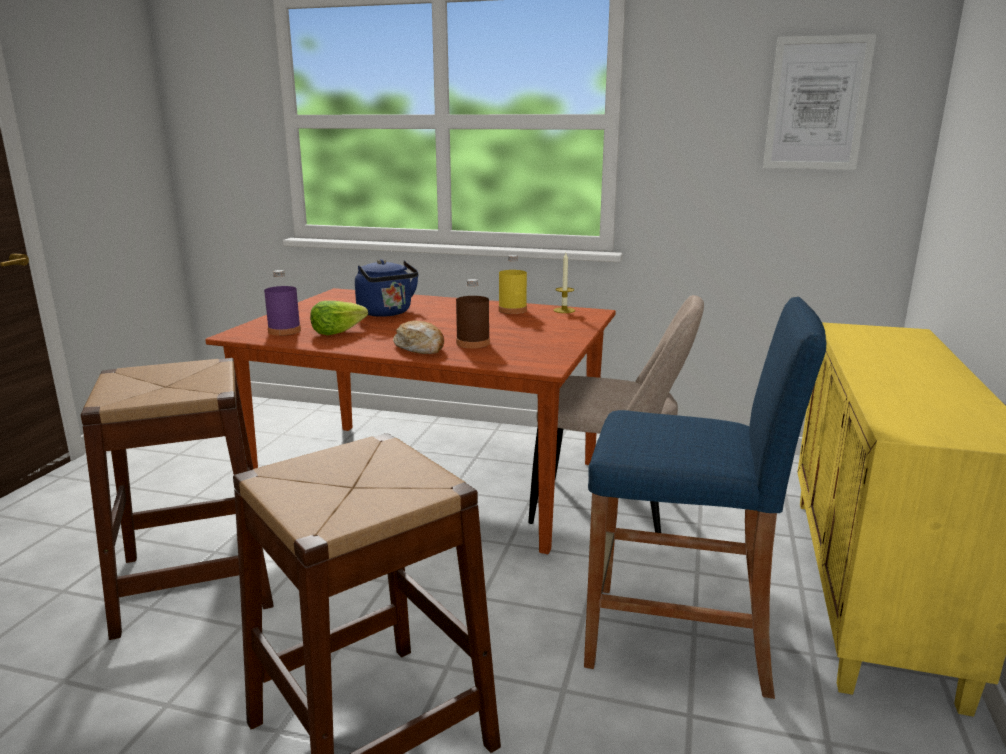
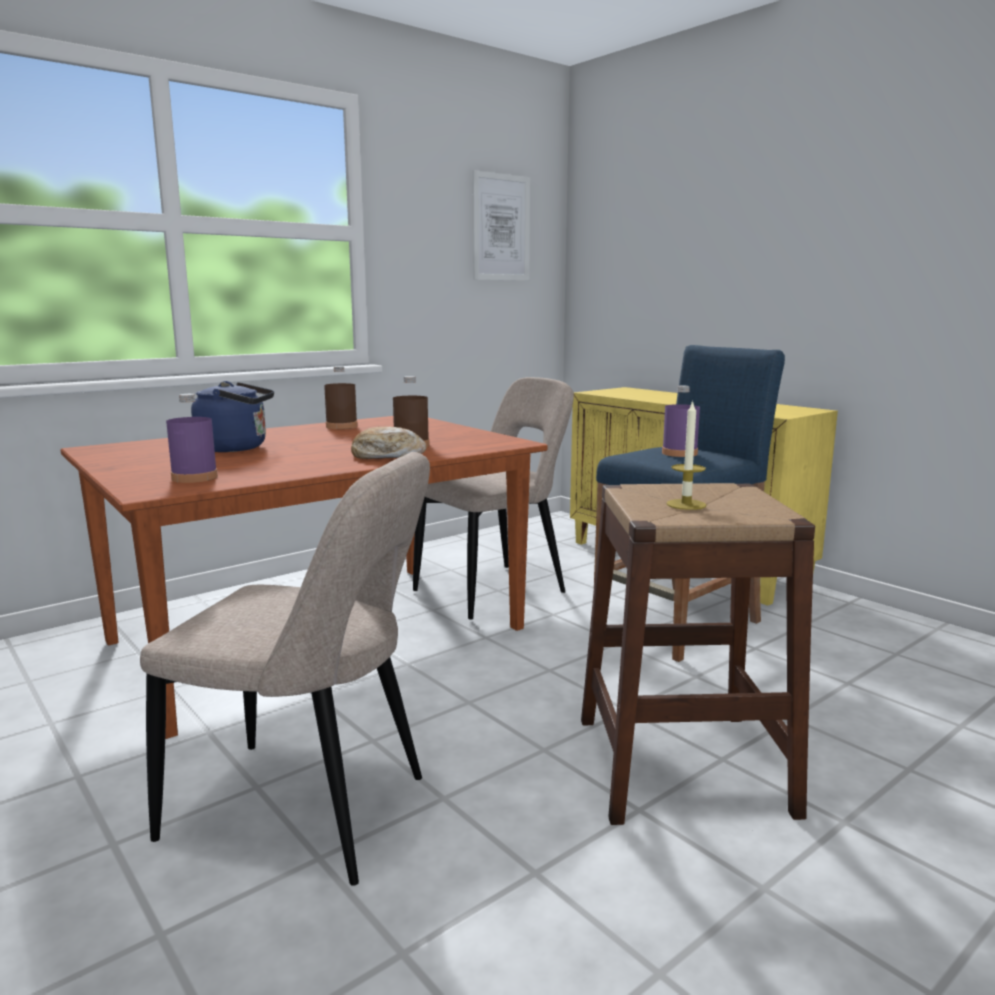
camera: 55 degrees left, 5 degrees down
(196, 581) = (308, 811): brown stool -> beige chair
(337, 332) = (257, 466): lettuce -> none
(512, 310) = (341, 426): yellow bottle -> brown bottle
(564, 310) = (380, 419): candle -> candle (686, 504)
(669, 434) = (679, 453): none -> purple bottle

